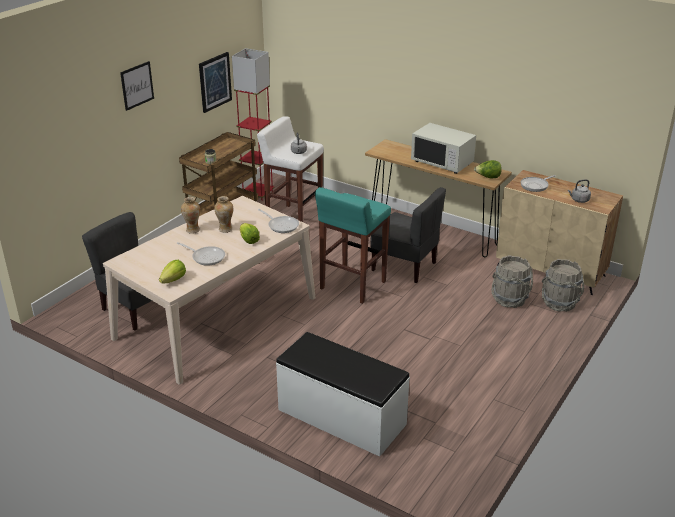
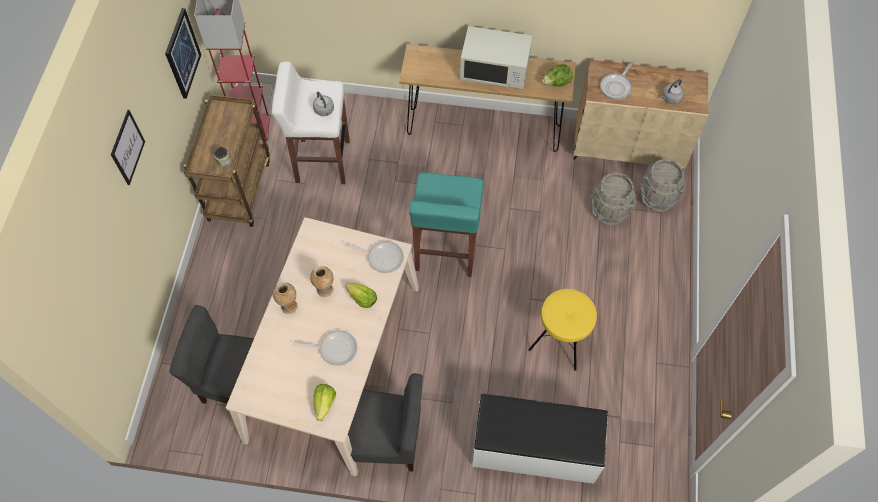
camera: 25 degrees left, 30 degrees up
(404, 266) = (483, 198): grey chair -> grey chair (385, 440)
(413, 359) = (560, 339): none -> yellow stool

